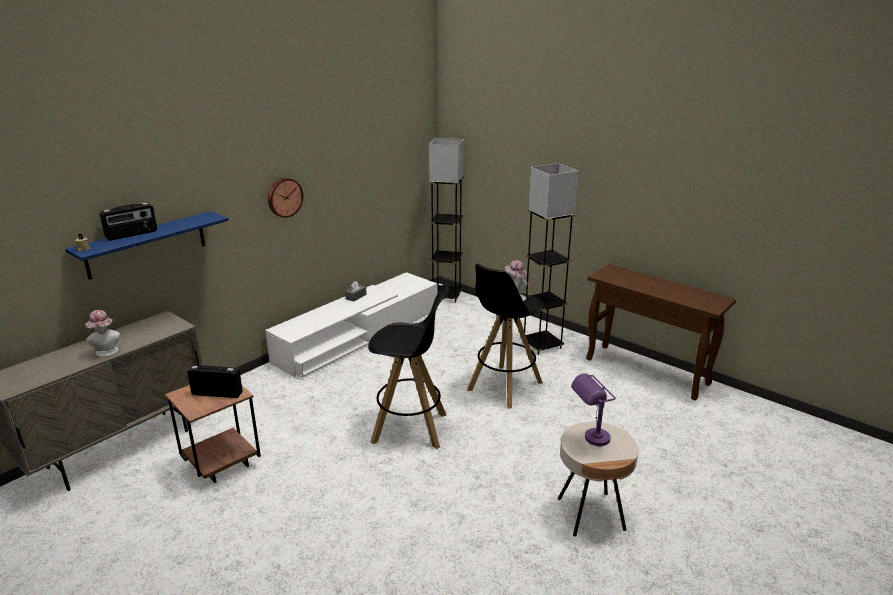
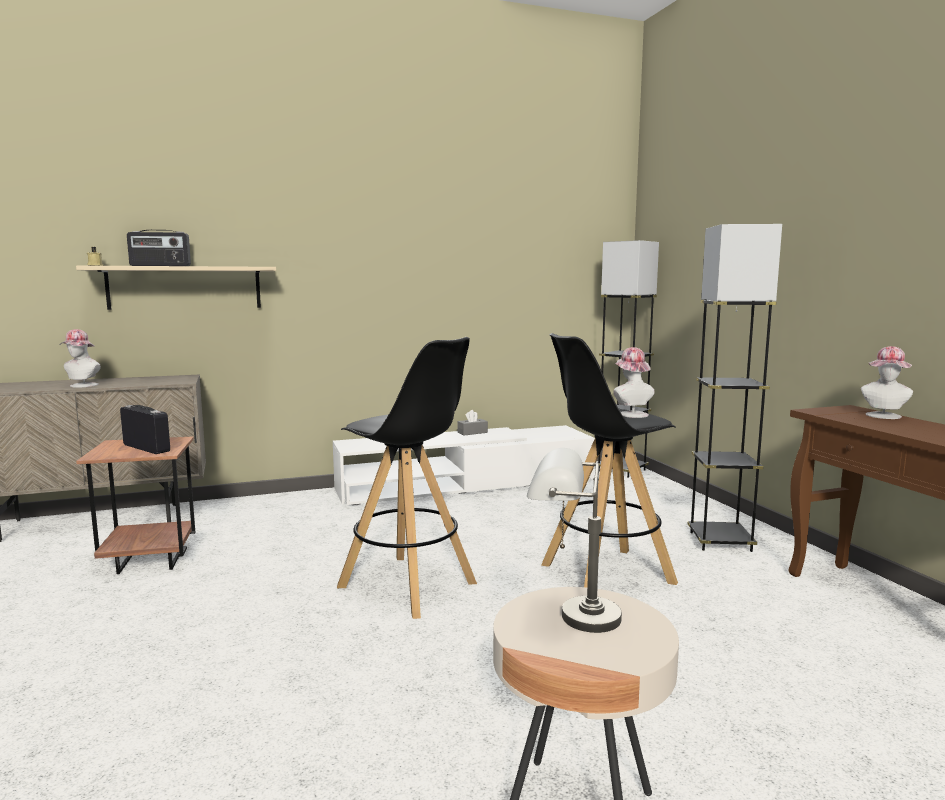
camera: 30 degrees right, 15 degrees down
(146, 245) = (185, 287): blue shelf -> beige shelf
(284, 197) = (380, 275): wall clock -> none
(590, 440) = (569, 616): purple table lamp -> grey table lamp
(631, 275) = (884, 416): none -> hat

